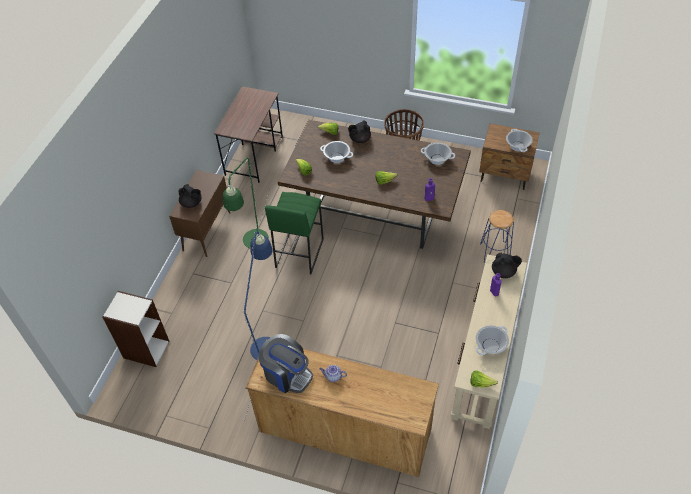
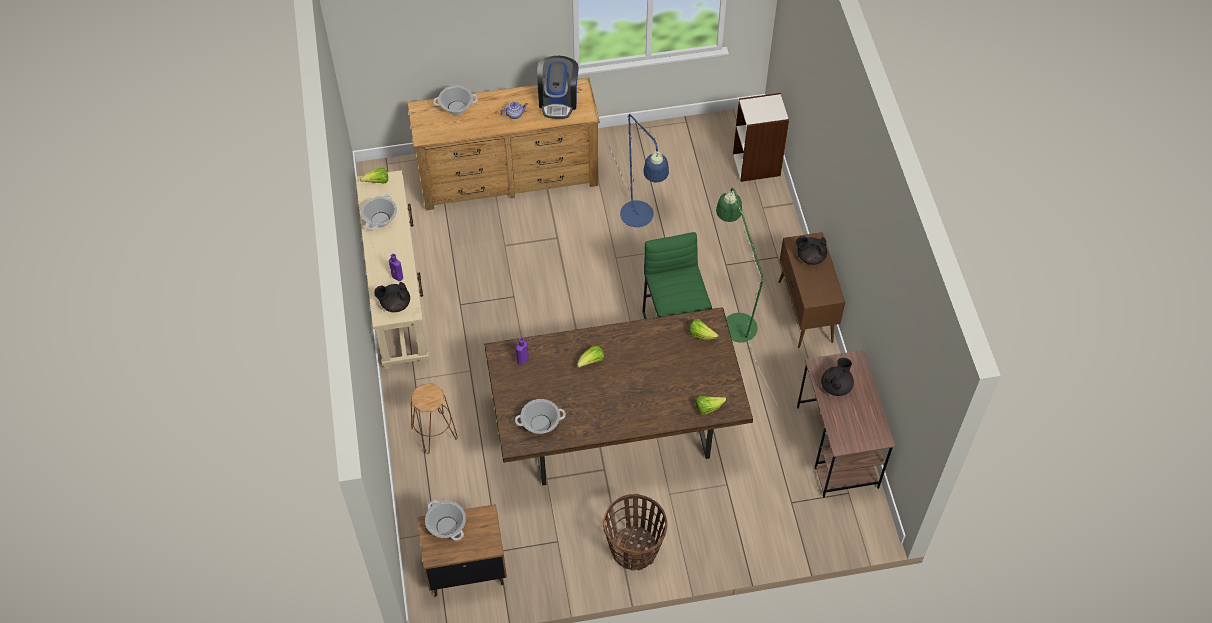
camera: 150 degrees right, 5 degrees up
(287, 374) = (558, 100): coffee machine -> coffee machine turned 90 degrees counterclockwise
(337, 157) = (673, 371): cooking pot -> cooking pot (456, 108)
(359, 139) = (661, 413): black teapot -> black teapot (836, 386)
(495, 252) = (434, 433): blue stool -> brown stool

